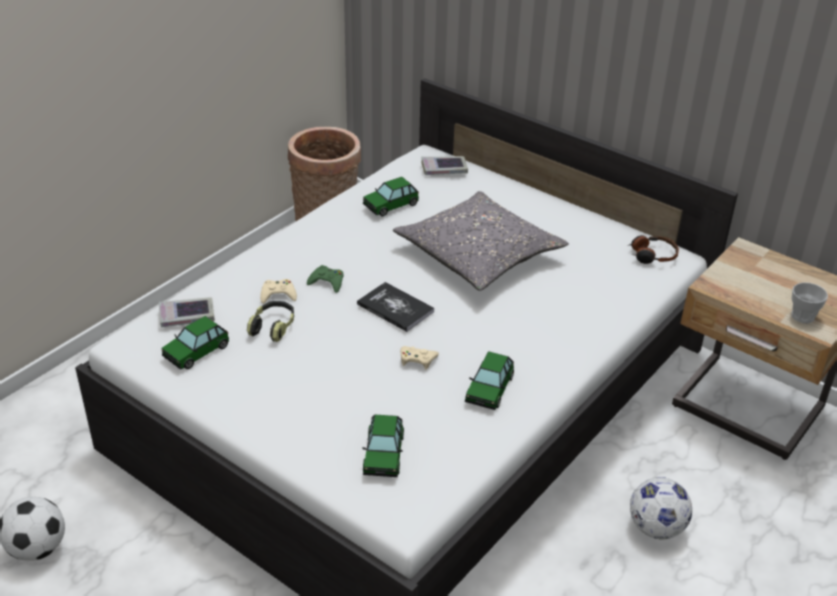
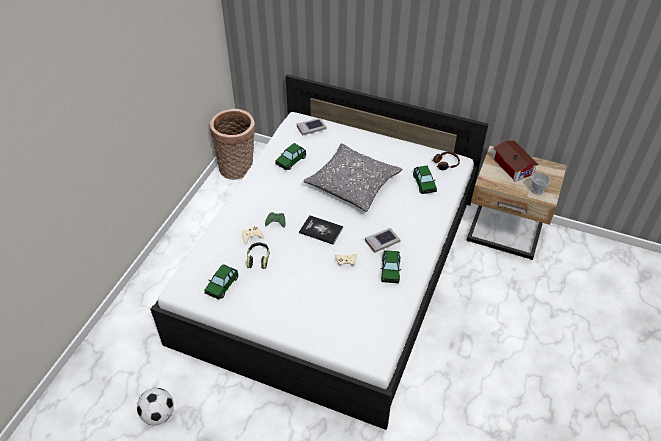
camera: 15 degrees left, 10 degrees up
(187, 316) = (206, 263): book -> book (382, 242)
(383, 454) = (351, 324): toy car -> toy car (424, 183)
(656, 528) = (480, 315): football -> none
(770, 271) = (512, 165): none -> toy house

